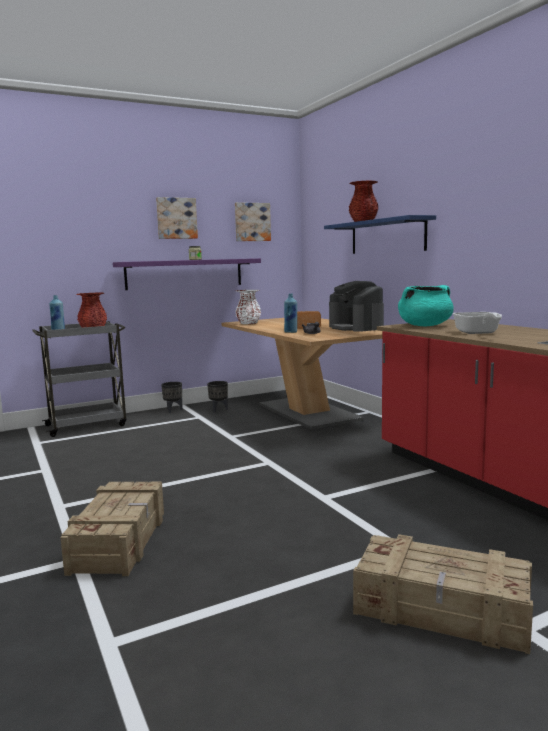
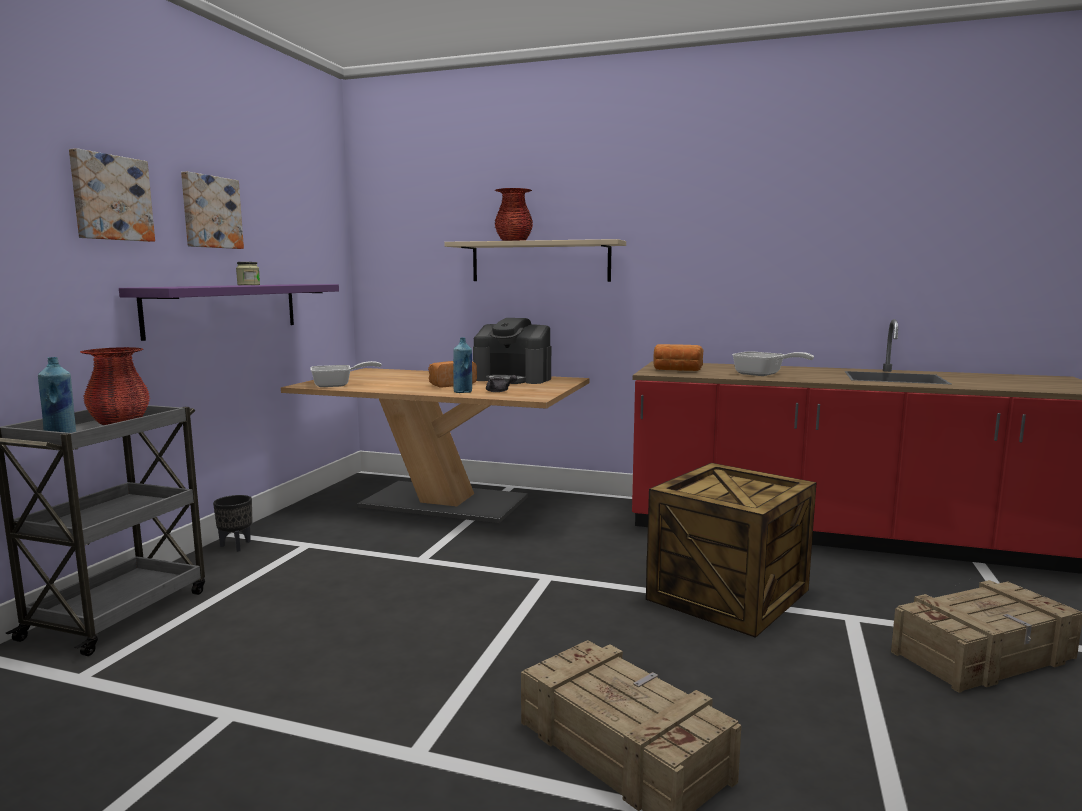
camera: 45 degrees left, 0 degrees up
(218, 410) = (312, 528): black planter -> none
(248, 323) = (338, 385): white vase -> frying pan
(252, 222) = (301, 227): picture -> picture (110, 198)
(349, 505) = (726, 594): none -> crate
(387, 236) = (540, 261): blue shelf -> beige shelf
(425, 326) = (677, 370): turquoise cooking pot -> bread

